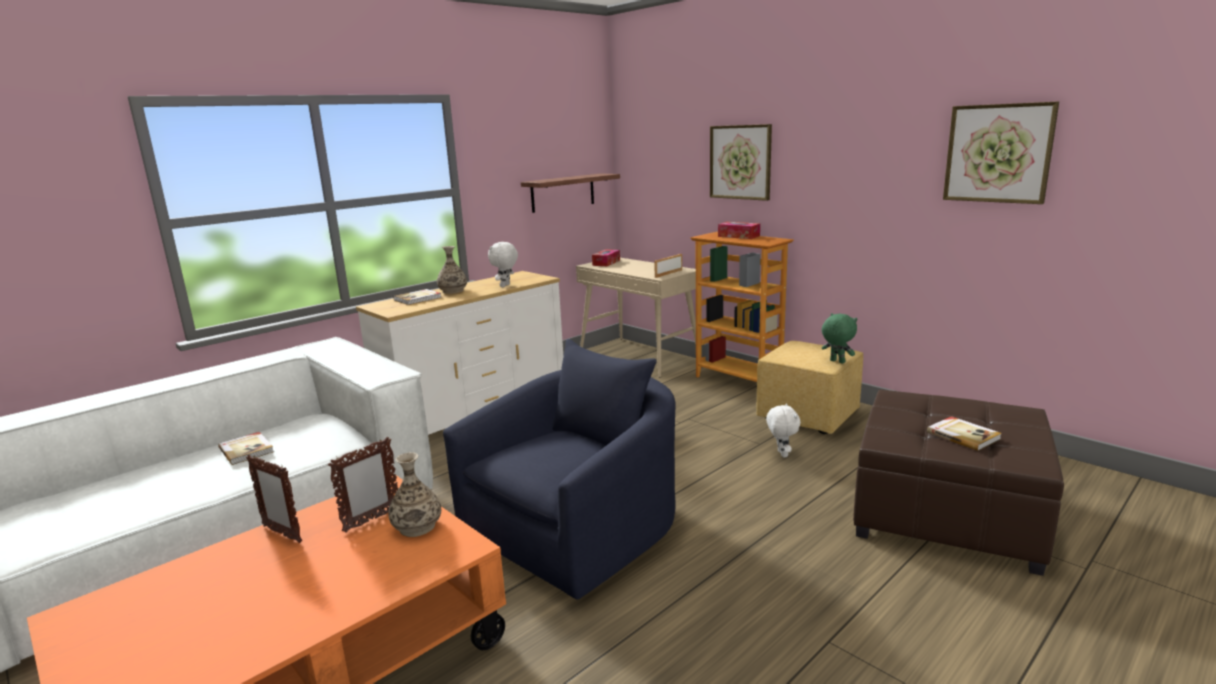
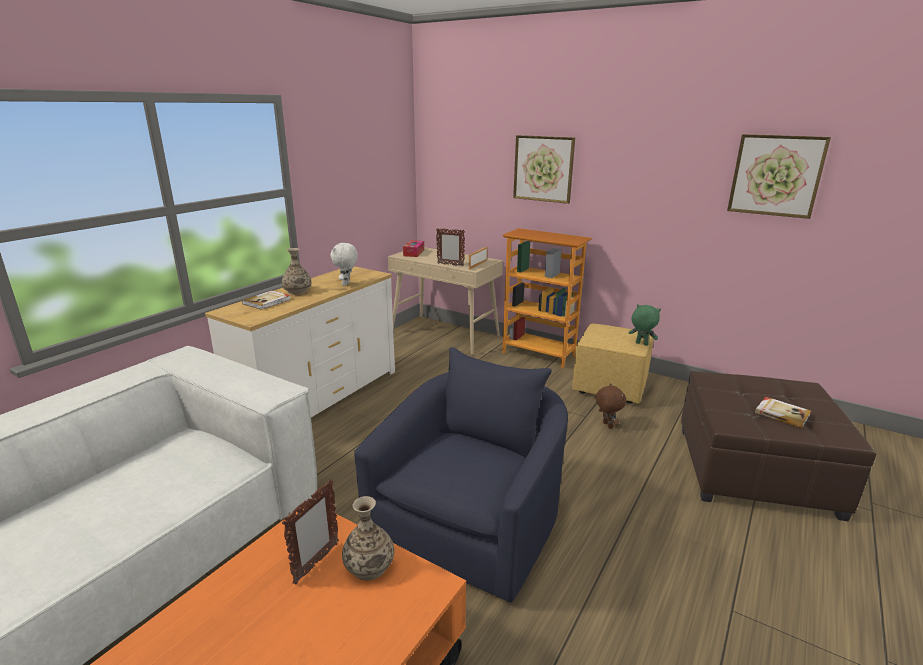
camera: 15 degrees left, 5 degrees up
(247, 450) = (130, 487): book -> none
(282, 534) = (224, 596): picture frame -> picture frame (450, 265)
(563, 192) = (377, 190): shelf -> none
(738, 236) = (543, 234): tissue box -> none
(781, 454) = (606, 425): white plush toy -> brown plush toy

